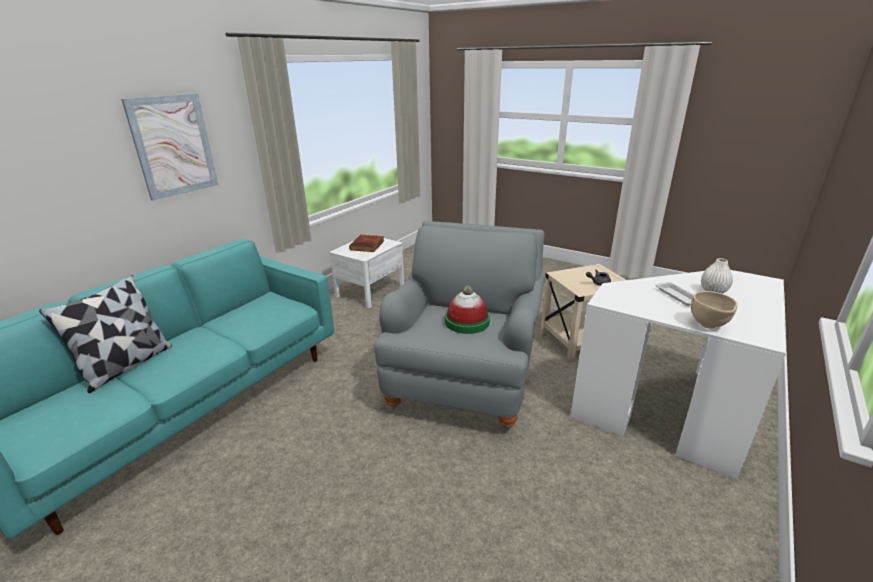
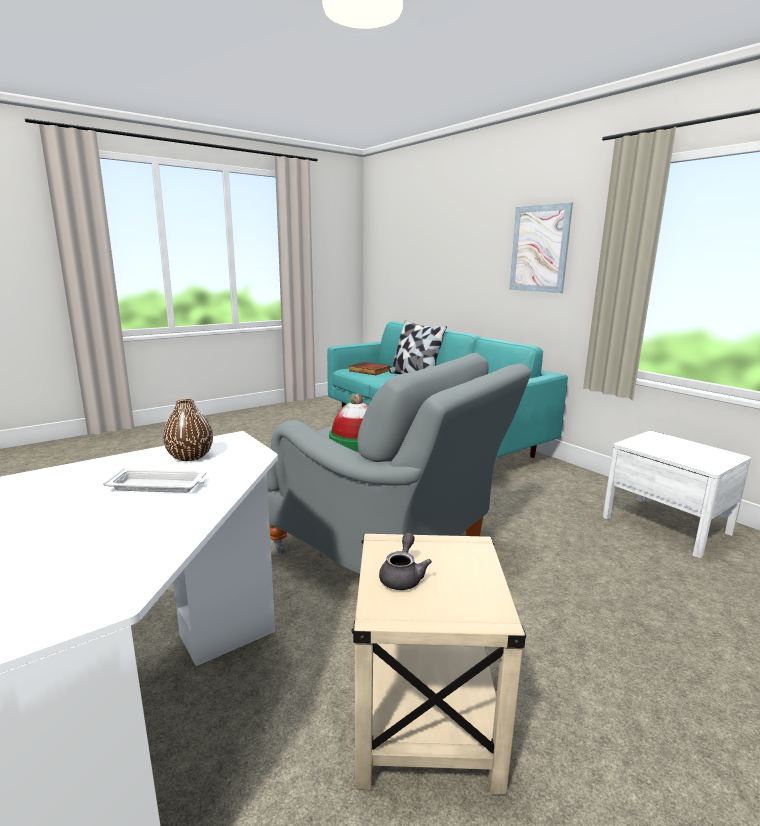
camera: 110 degrees right, 10 degrees down
(368, 245) = (686, 451): book -> book (368, 371)
(642, 302) = (190, 456): none -> brown vase
(708, 326) = (74, 469): beige bowl -> none
(713, 291) = (108, 525): white vase -> none

